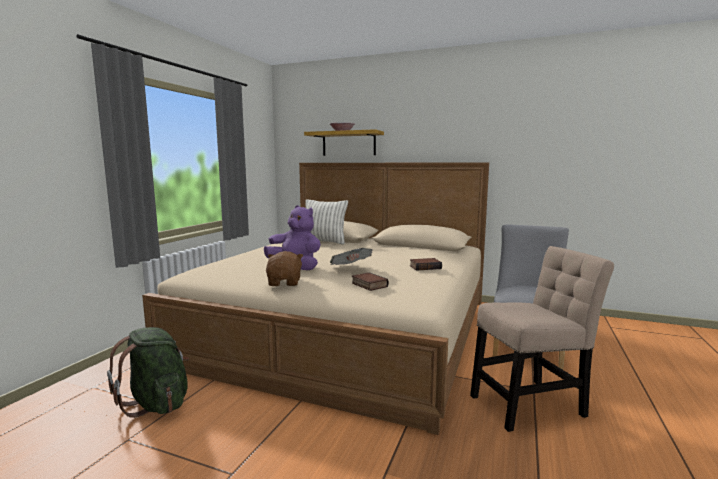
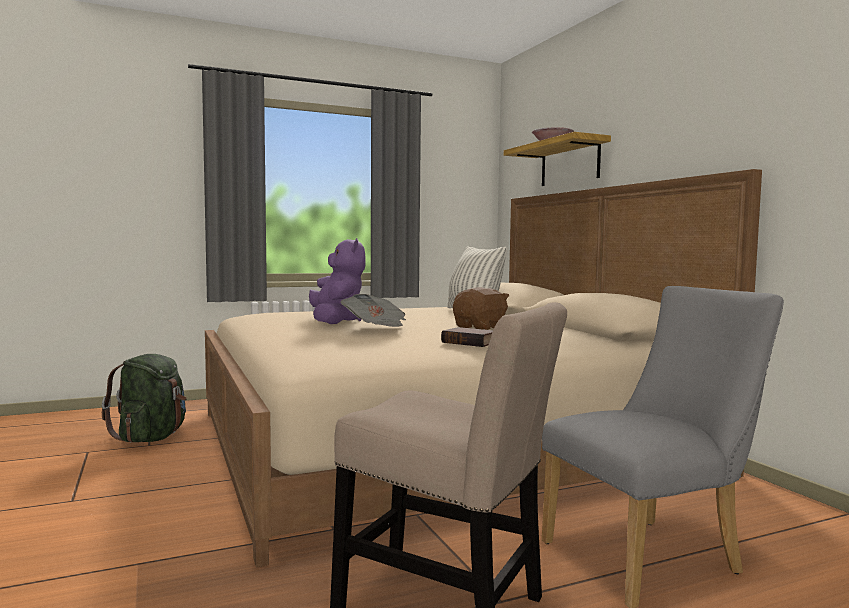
camera: 45 degrees right, 5 degrees down
(285, 282) = (274, 329): brown plush toy -> brown plush toy (481, 328)
(368, 285) = (325, 341): book -> none

